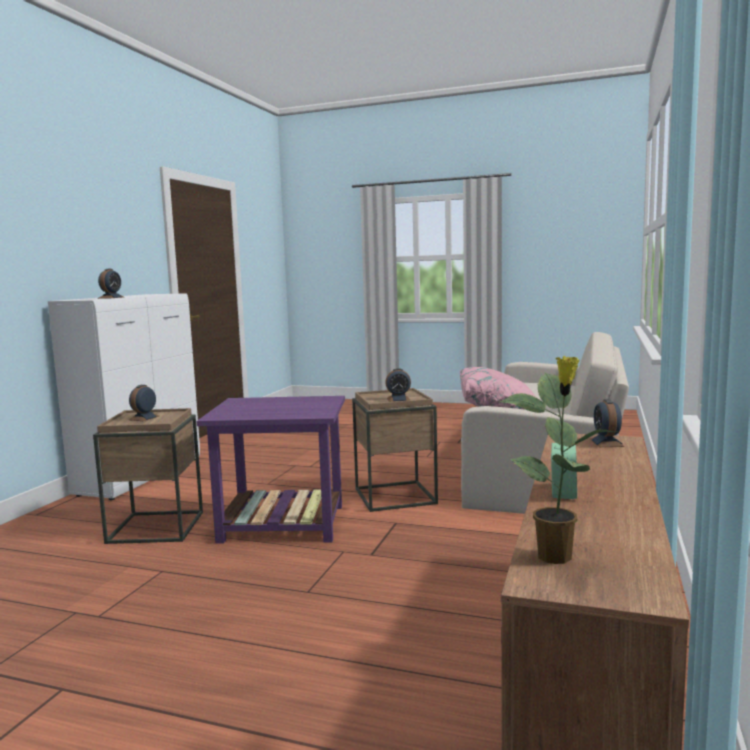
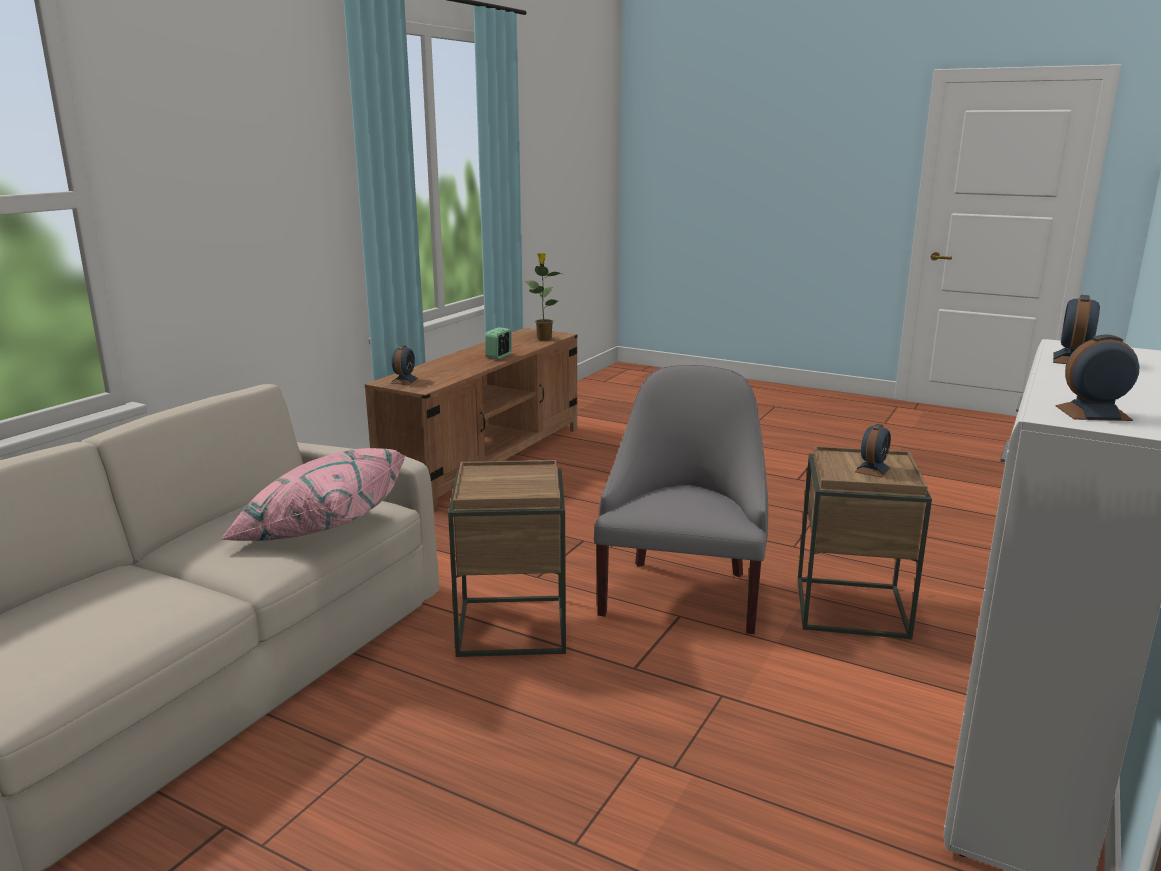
camera: 170 degrees left, 10 degrees up
(281, 523) = (682, 593): purple side table -> grey armchair
(398, 399) = (503, 474): alarm clock -> alarm clock (1093, 413)

